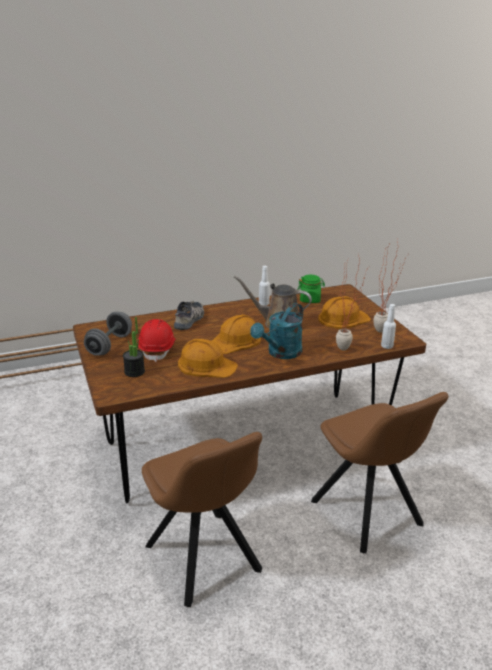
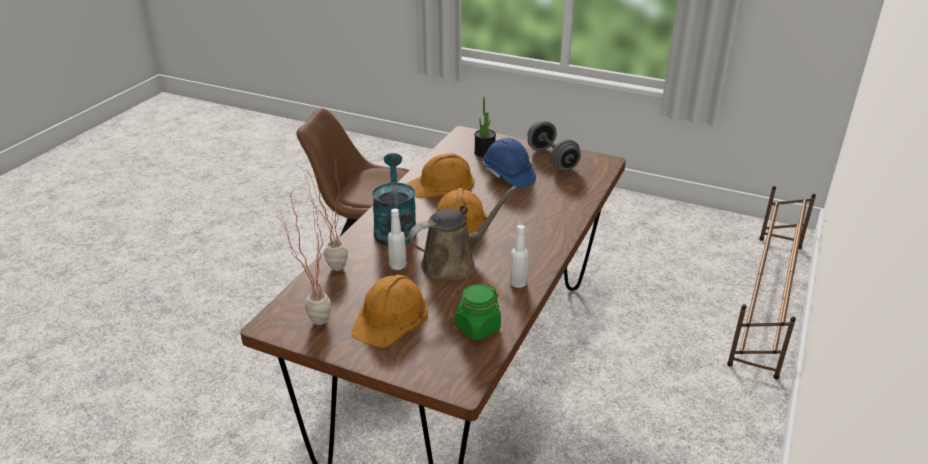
camera: 135 degrees right, 5 degrees up
(157, 349) = (508, 176): red hard hat -> blue hard hat
(190, 320) = (547, 216): shoe -> none
(367, 513) = (269, 376): brown chair -> none
(387, 346) = (289, 299): white bottle -> white bottle (398, 266)

